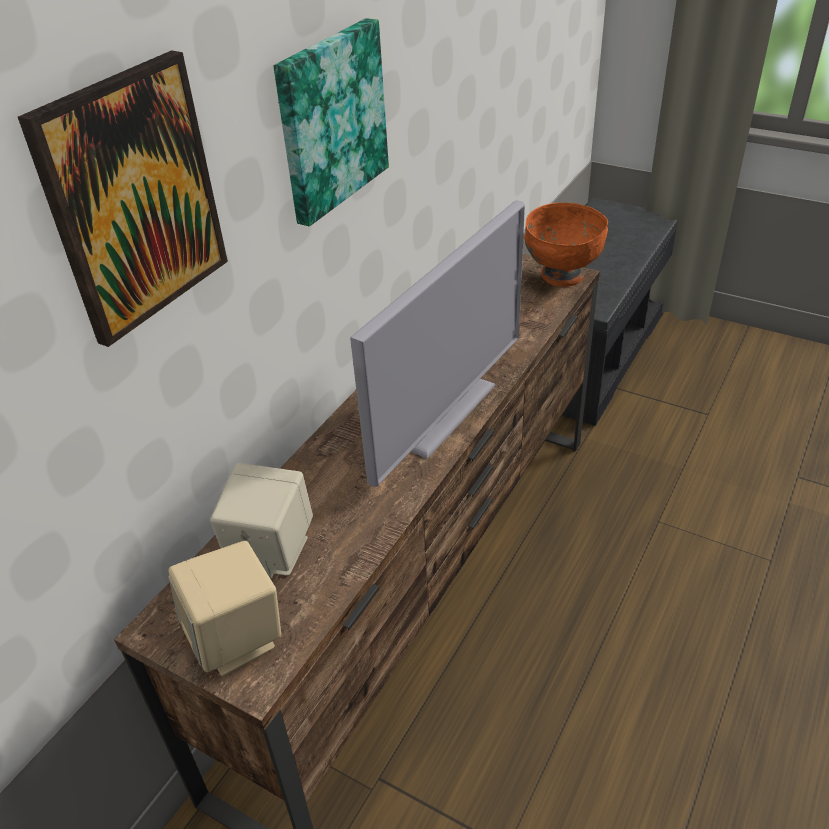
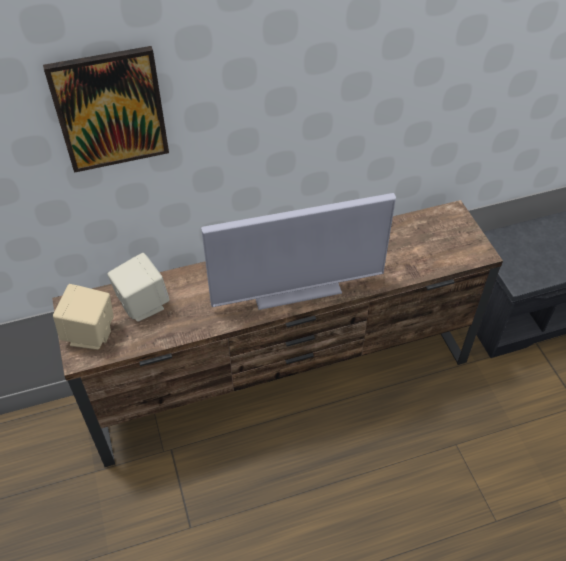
camera: 40 degrees right, 10 degrees up
(330, 120) = (285, 94): picture -> none
(561, 276) = (472, 249): orange bowl -> none

